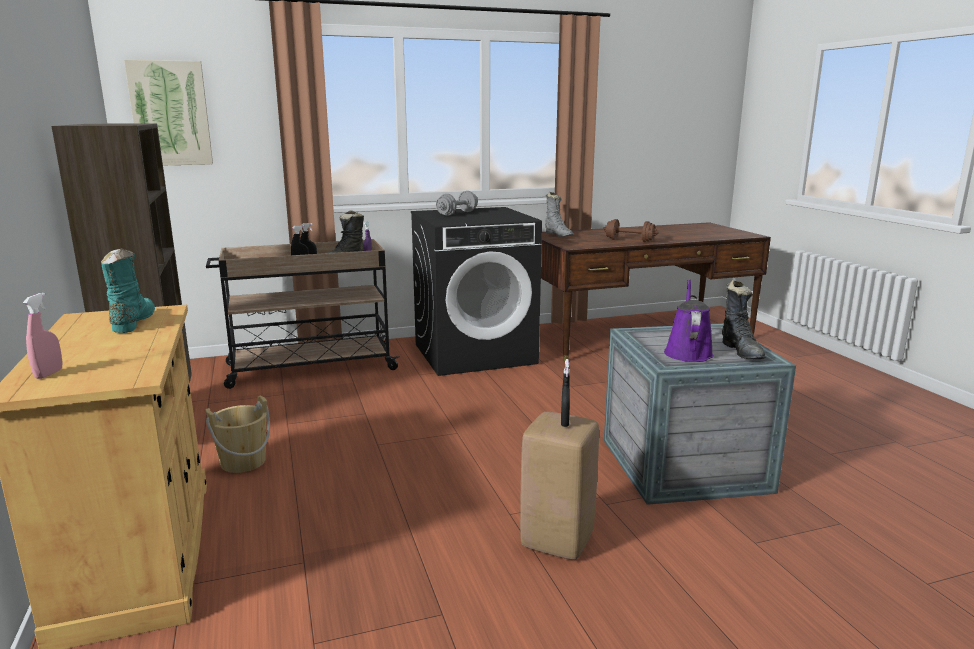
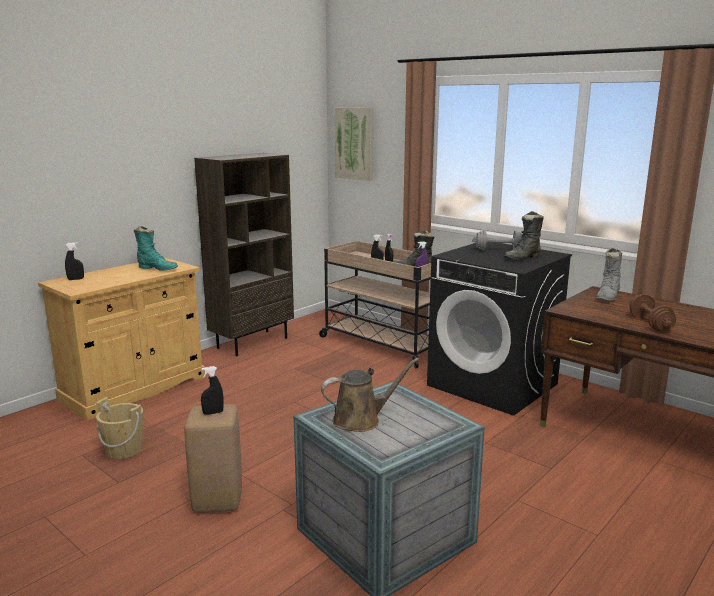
camera: 60 degrees right, 0 degrees up
(49, 374) = (76, 279): pink spray bottle -> black spray bottle
(132, 322) = (157, 268): turquoise boot -> turquoise boot turned 60 degrees clockwise
(243, 462) = (237, 375): beige bucket -> beige bucket (124, 450)
(688, 352) = (361, 420): purple watering can -> brown watering can
(742, 351) = (391, 443): black boot -> black boot (523, 258)

